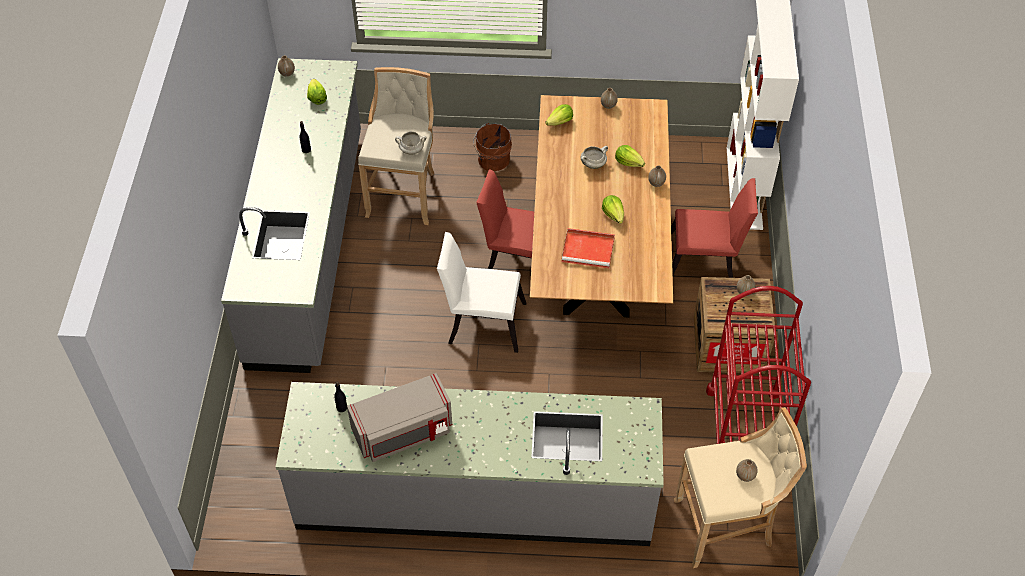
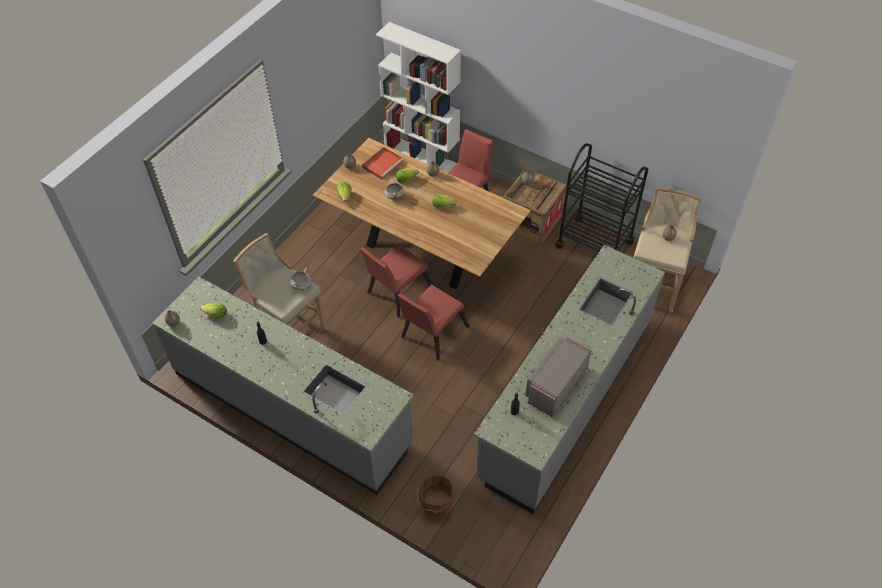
camera: 60 degrees left, 0 degrees up
(403, 432) = (555, 384): grey microwave -> grey microwave turned 150 degrees counterclockwise
(482, 321) = (431, 334): white chair -> red chair
(492, 160) = (298, 267): brown bucket -> brown bucket (435, 505)
(589, 250) = (463, 230): red tray -> red tray (383, 164)
(745, 429) = (594, 244): red cart -> black cart

